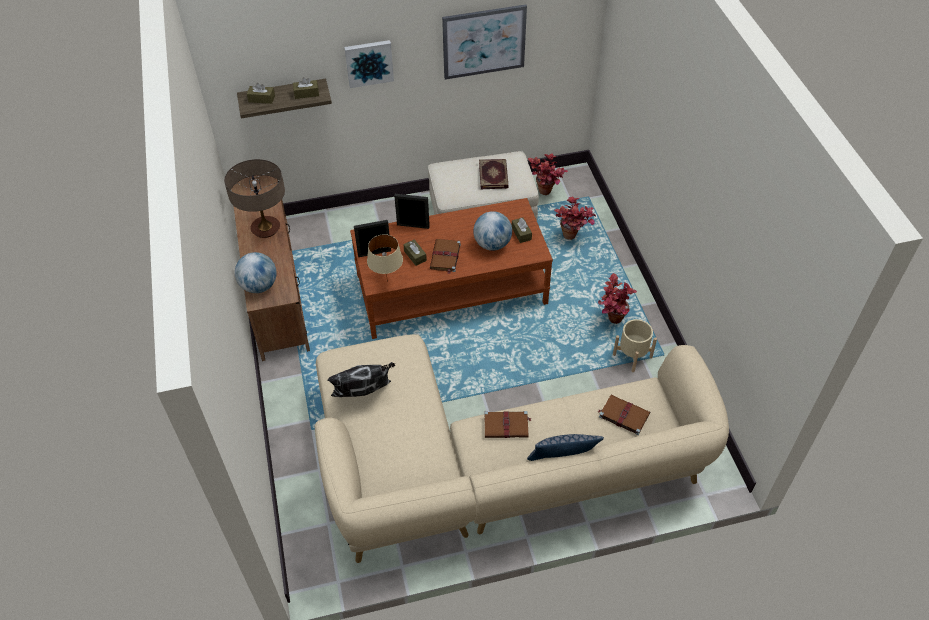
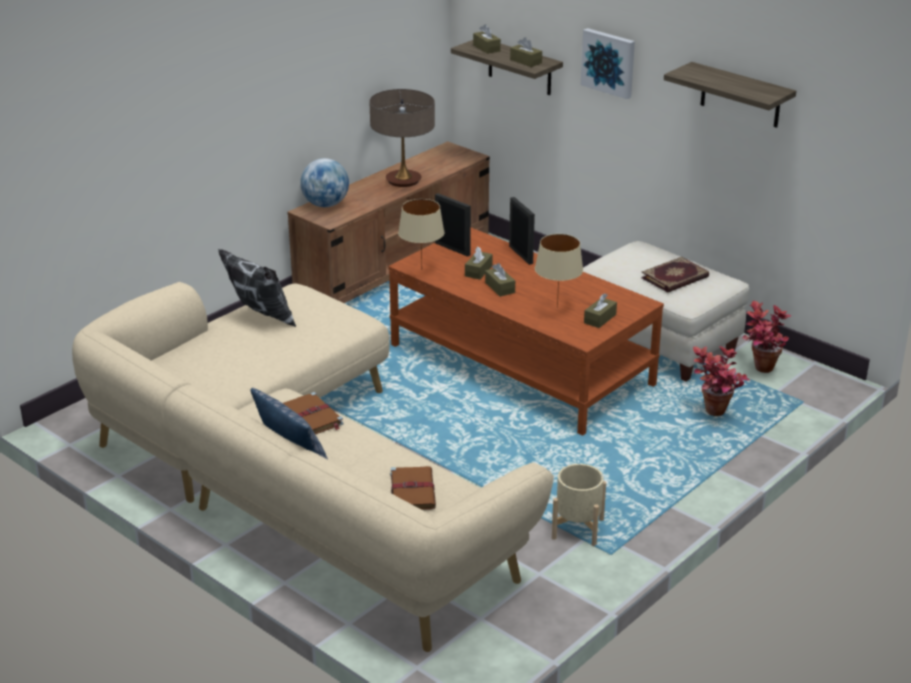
camera: 55 degrees right, 20 degrees down
(445, 257) = (500, 288): brown book -> brown tissue box
(484, 41) = (740, 95): picture -> shelf
(492, 244) = (557, 307): globe -> beige table lamp
(611, 321) = (614, 493): potted plant -> none

